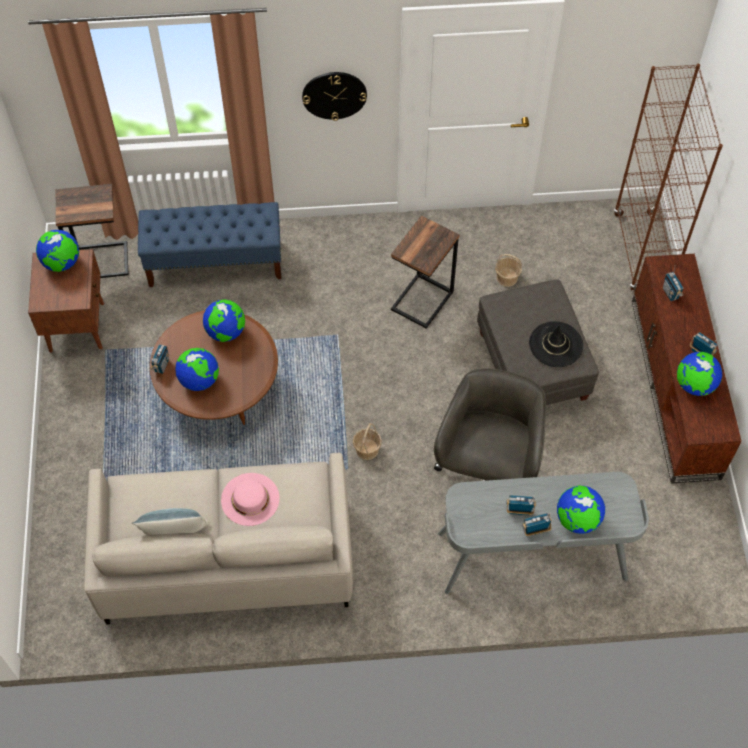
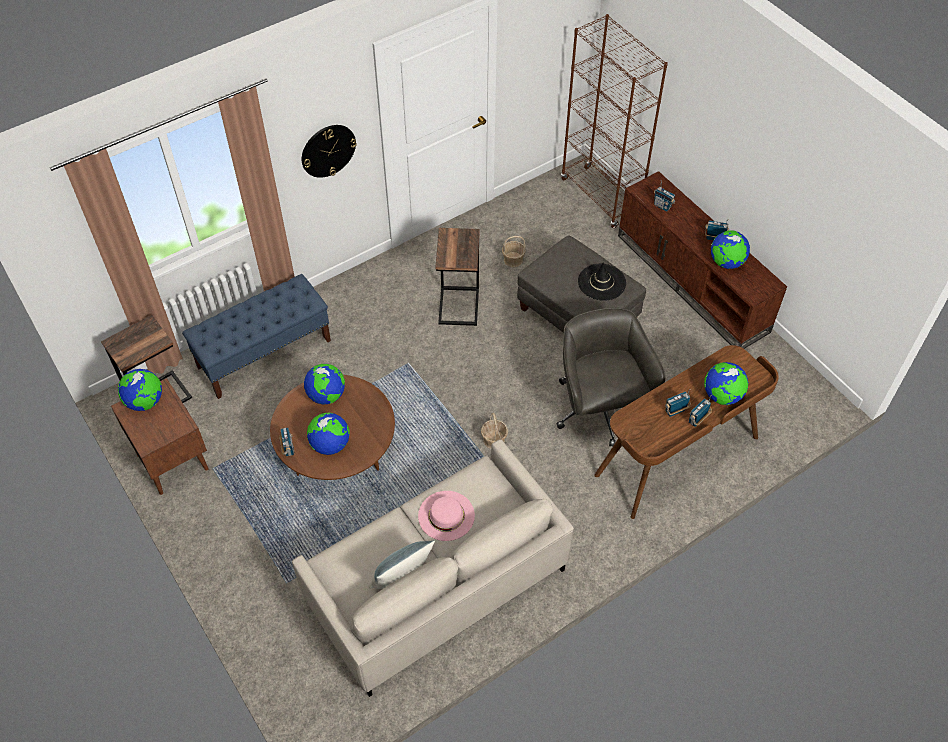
camera: 30 degrees left, 5 degrees down
(532, 557) = (678, 457): grey desk -> brown desk

